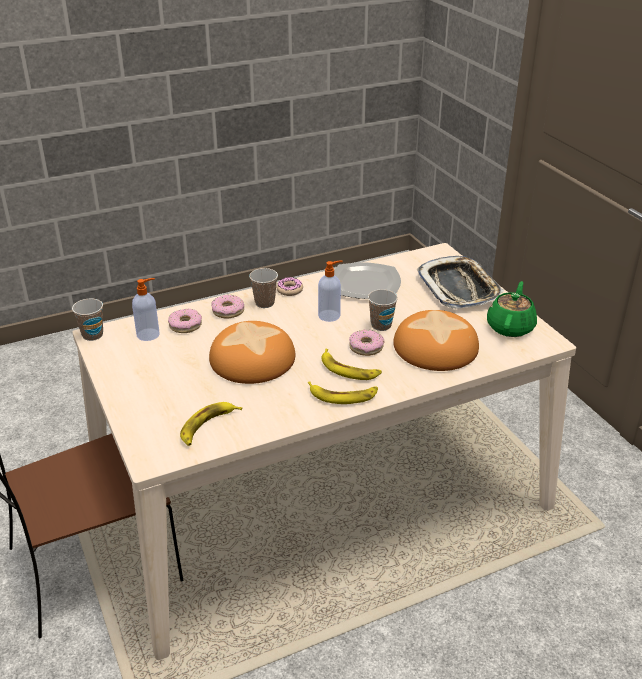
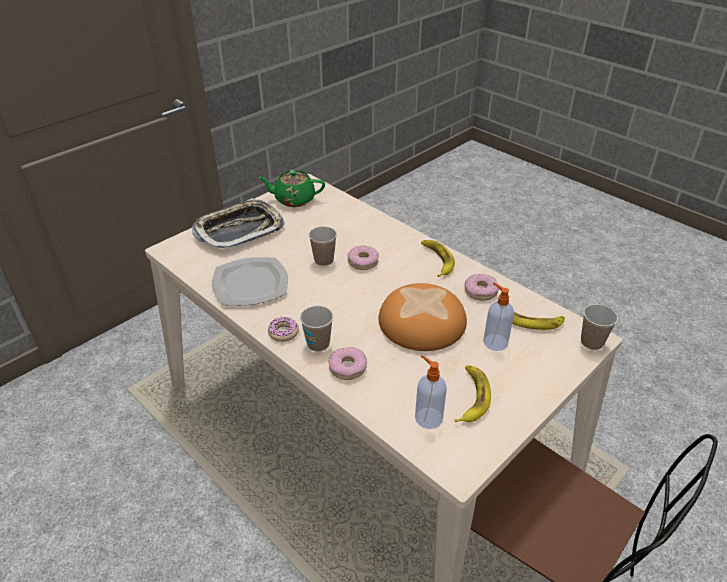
camera: 110 degrees left, 5 degrees up
(92, 335) = (460, 472): cup -> cup (591, 342)
(185, 325) = (393, 393): donut -> donut (480, 291)
(330, 315) = (321, 293): soap dispenser -> soap dispenser (494, 342)
(349, 369) = (401, 264): banana -> banana (471, 397)
(434, 347) = (343, 229): bread -> none

